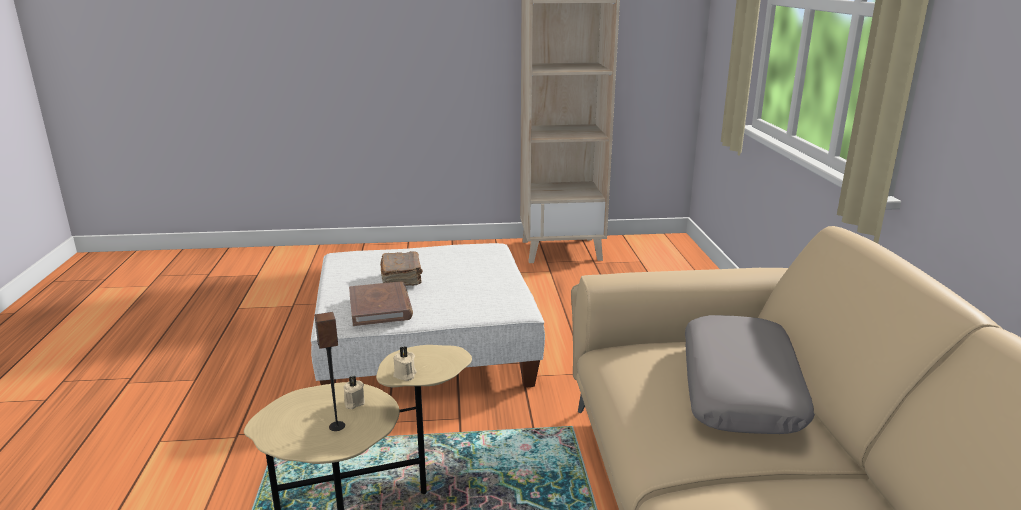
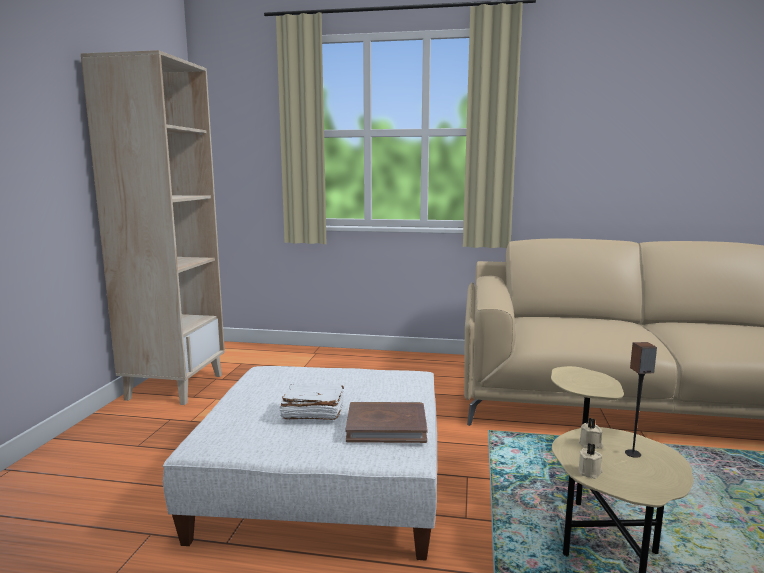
camera: 75 degrees left, 10 degrees down
(402, 278) = (312, 413): brown book -> white book
(405, 375) = (607, 387): beige candle -> beige candle (590, 472)
(740, 389) = (584, 322): grey pillow -> none

